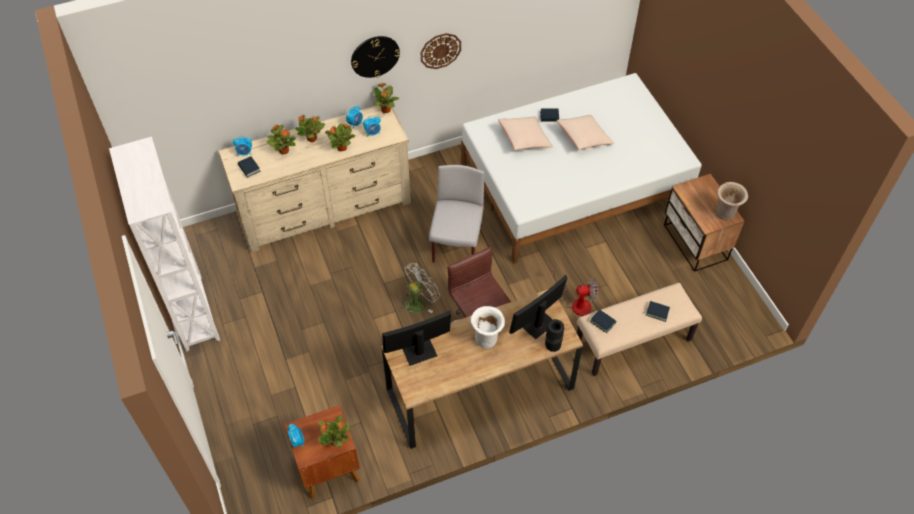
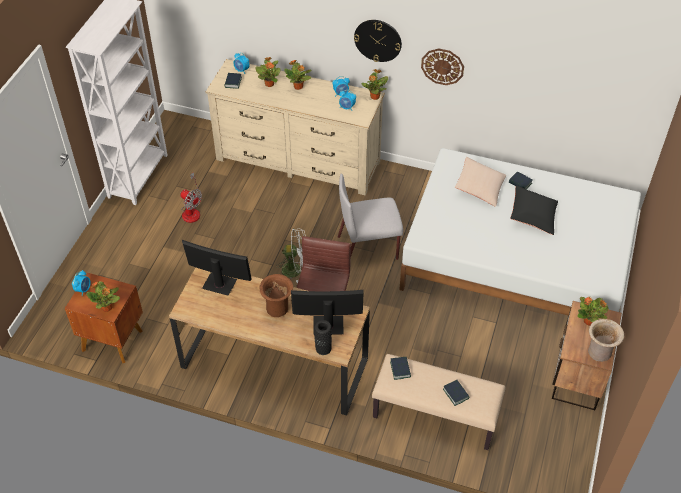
camera: 40 degrees right, 5 degrees down
(342, 147) = (313, 105): potted plant -> potted plant (589, 321)
(457, 245) = (369, 247): grey chair -> grey chair turned 150 degrees counterclockwise
(487, 339) = (278, 309): white vase -> brown vase
(576, 302) = (419, 352): fan -> fan (192, 210)
(584, 138) = (533, 216): beige pillow -> black pillow

